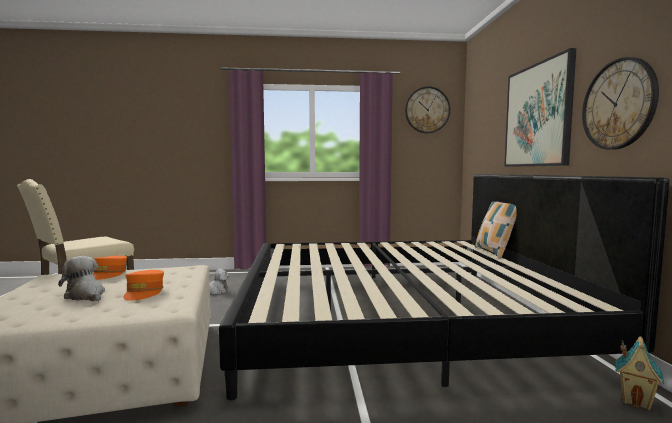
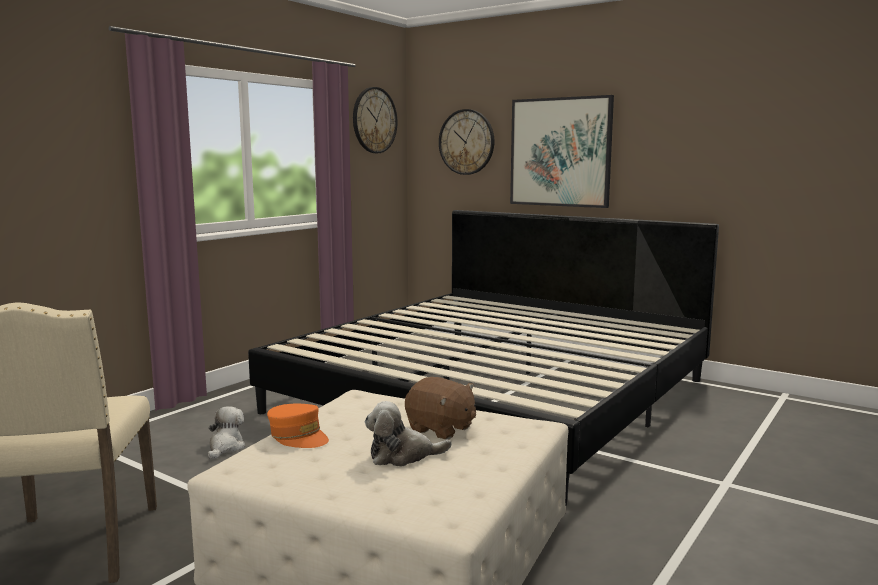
camera: 50 degrees left, 5 degrees up
(144, 292) = (440, 429): orange cap -> brown plush toy
(495, 252) = (512, 303): pillow -> none
(618, 104) = (666, 158): wall clock -> wall clock (466, 142)
(636, 401) = (720, 392): toy house -> none

